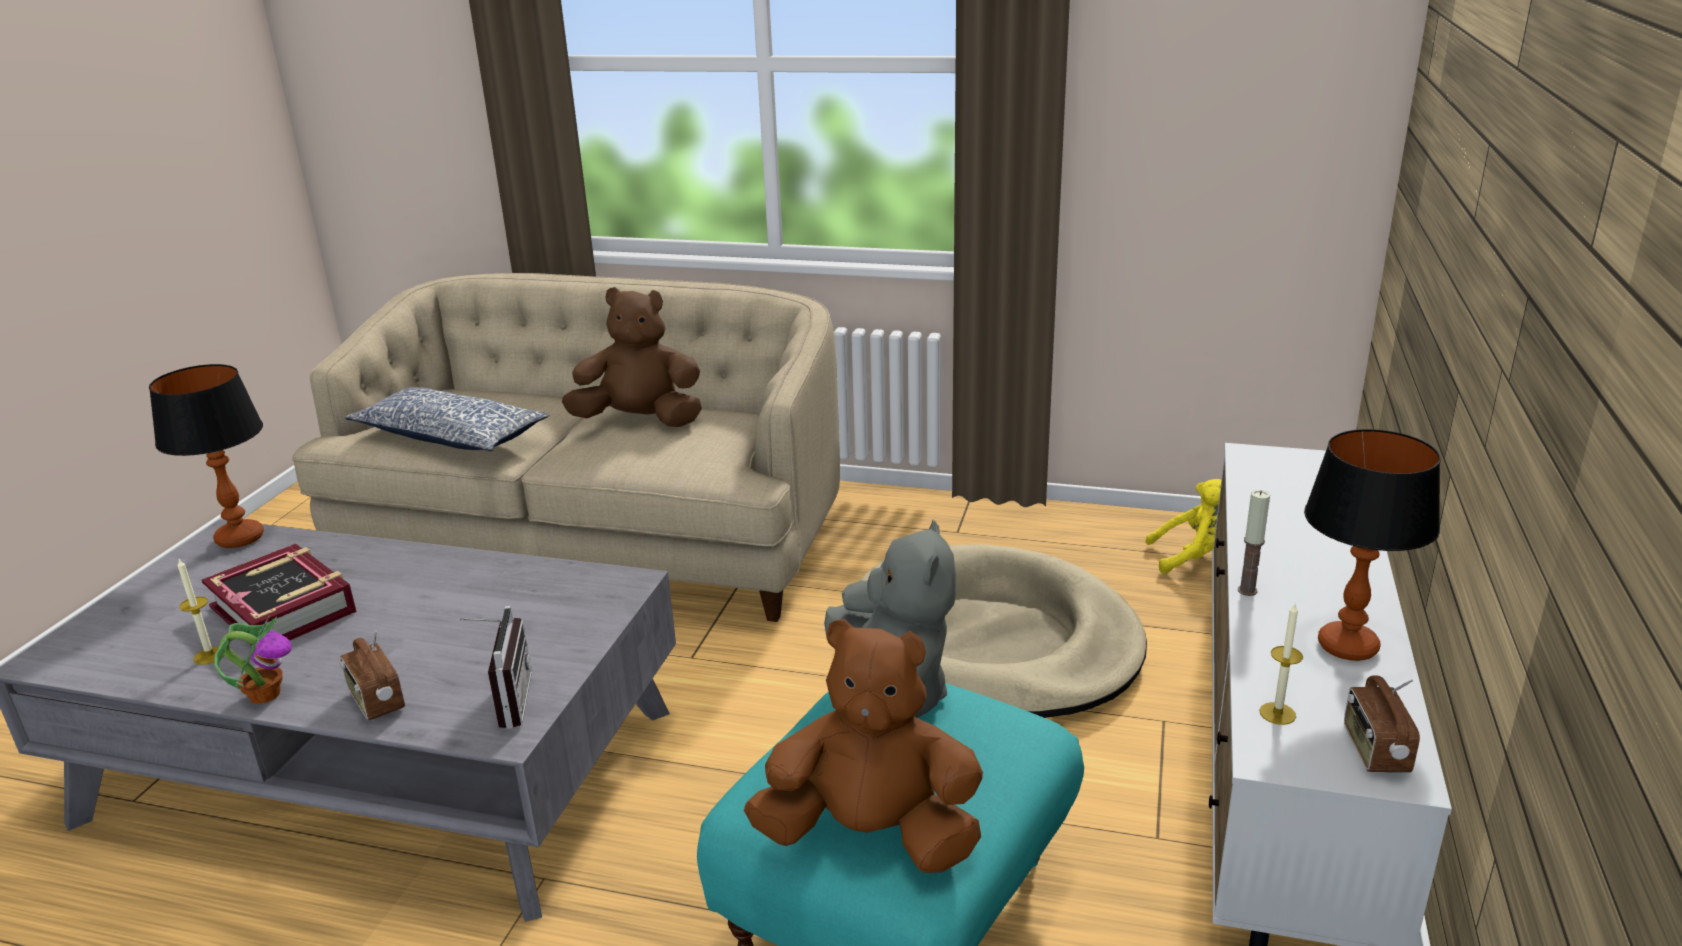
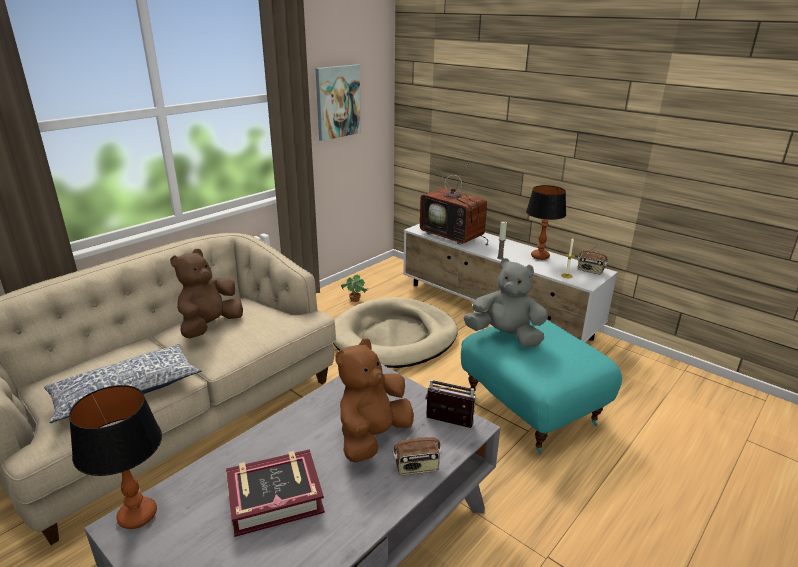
camera: 65 degrees left, 0 degrees up
(210, 655) = (304, 539): candle -> none
(264, 694) = (375, 513): potted plant -> potted plant (354, 300)
(872, 836) = (579, 361): brown plush toy -> brown plush toy (373, 437)
(1185, 96) = (337, 102): none -> picture
(1192, 557) = (383, 283): yellow plush toy -> none
(1287, 503) = (454, 236): none -> television

